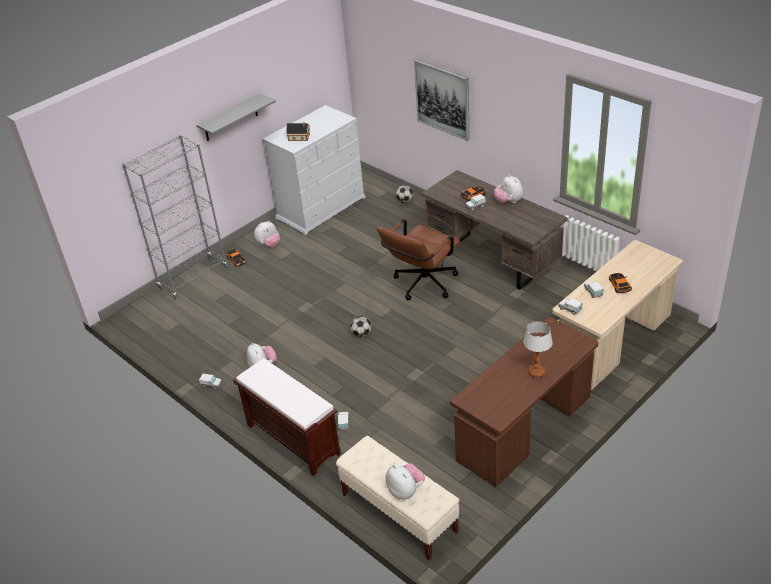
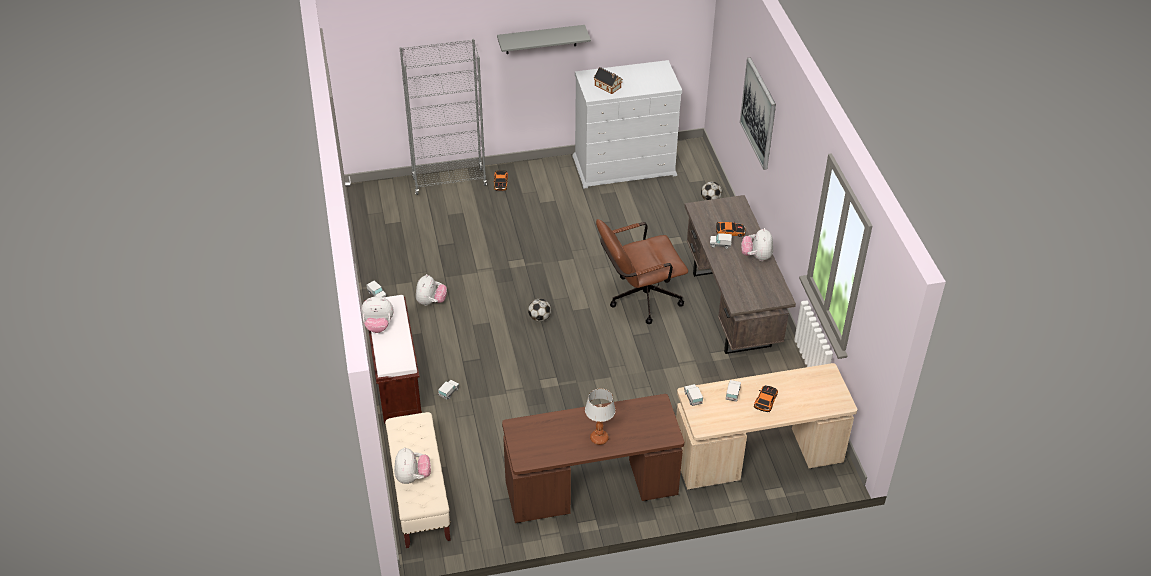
camera: 30 degrees right, 5 degrees up
(269, 245) = (542, 182): plush toy -> plush toy (378, 326)

